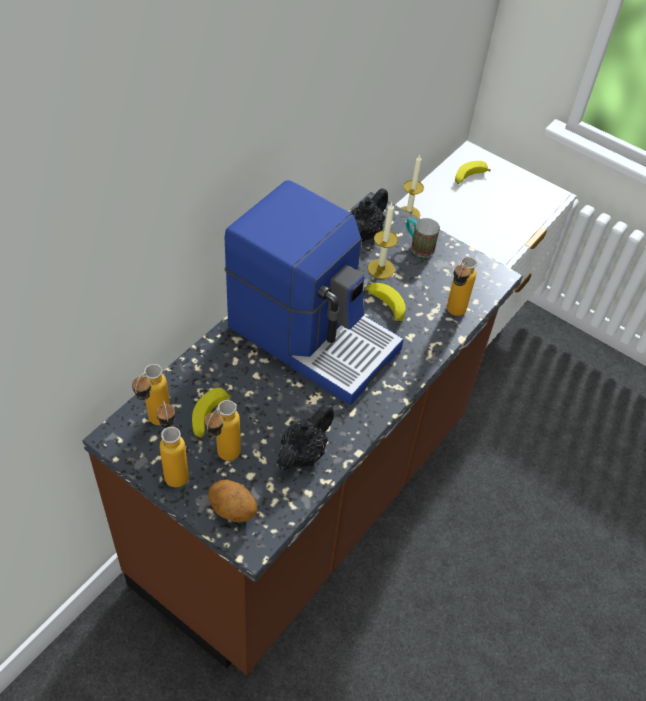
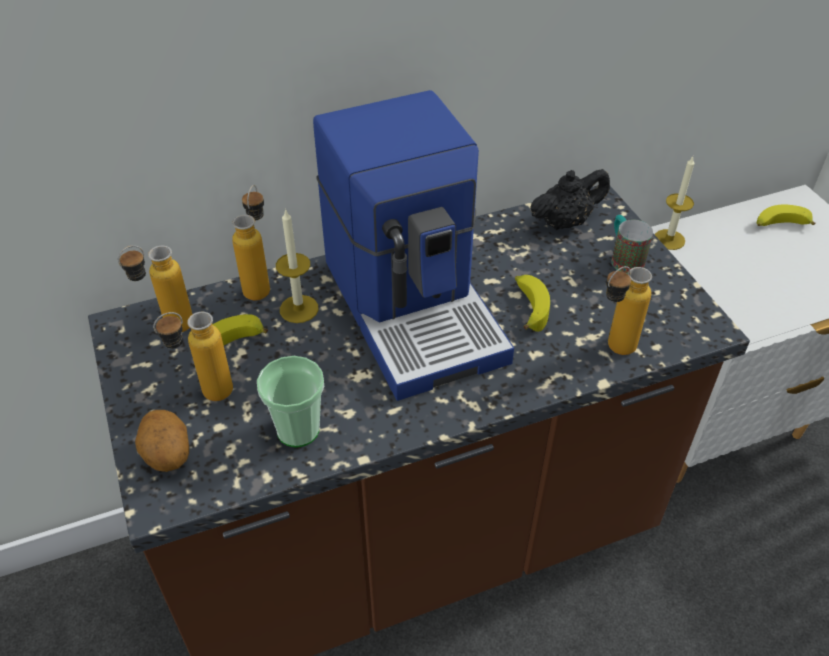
camera: 35 degrees right, 5 degrees down
(174, 469) = (147, 383): bottle -> bottle (260, 284)
(303, 453) = (298, 430): black teapot -> cup
(381, 269) = (555, 266): candle -> candle (299, 309)

